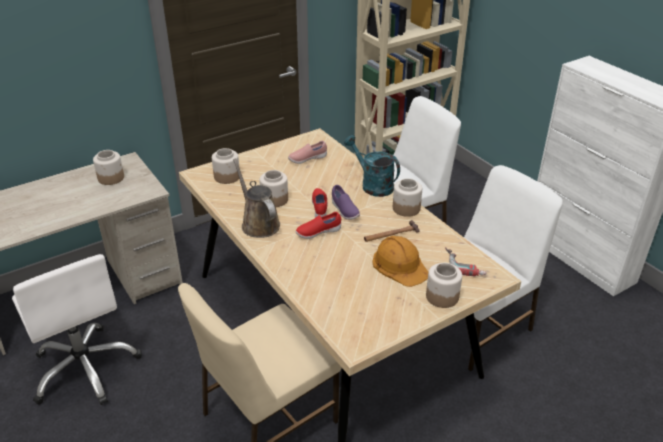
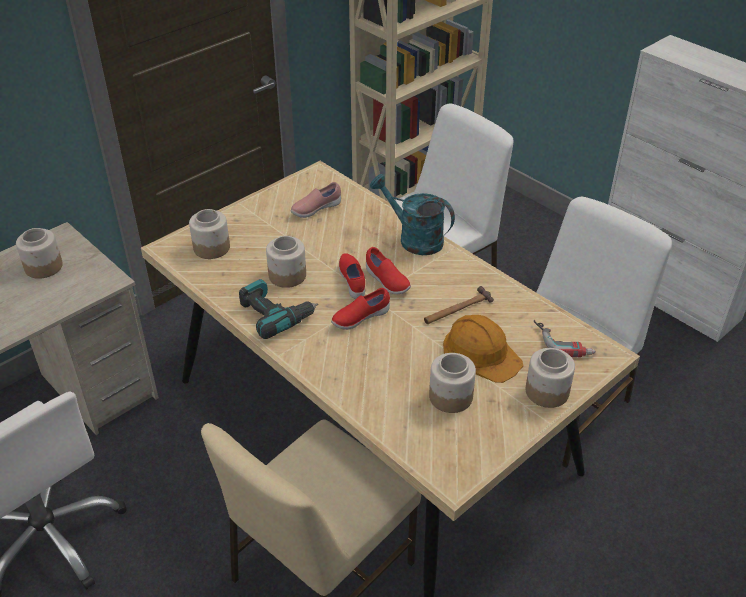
camera: 10 degrees left, 5 degrees up
(258, 223) = (275, 314): brown watering can -> power drill
(344, 211) = (386, 281): purple shoe -> red shoe
(406, 208) = (466, 268): jar -> jar (450, 396)

